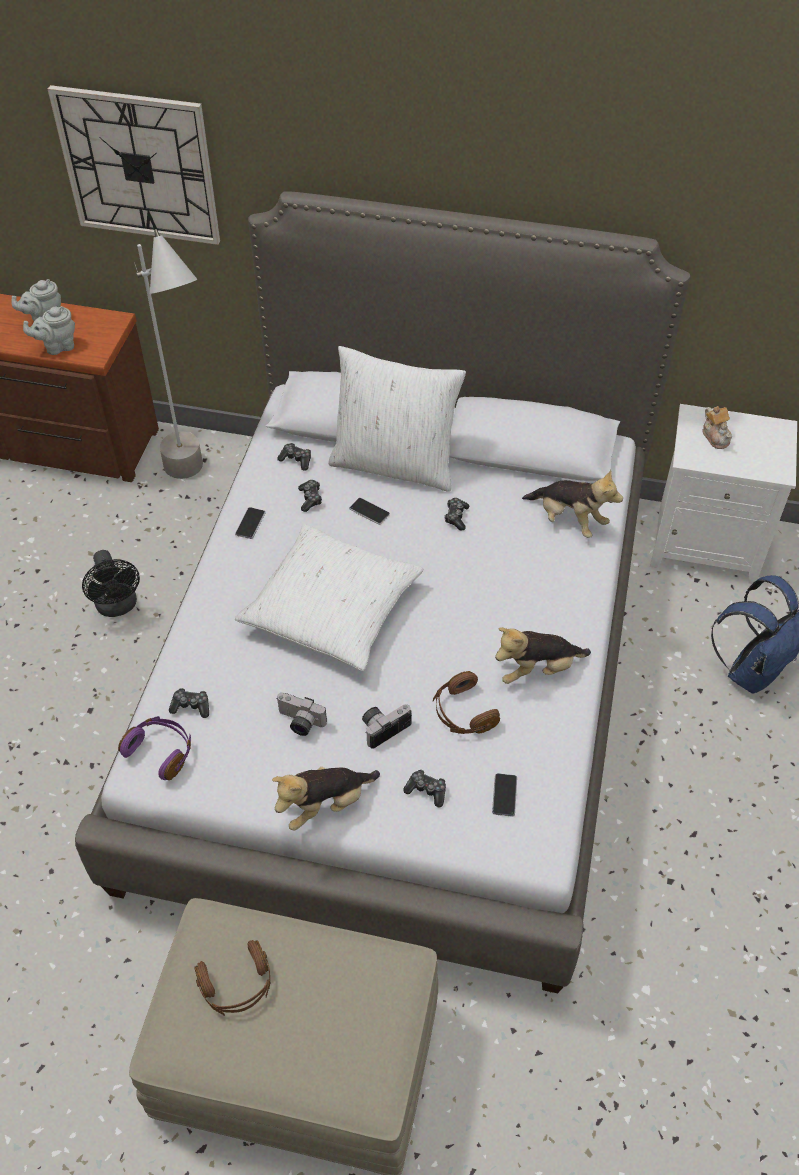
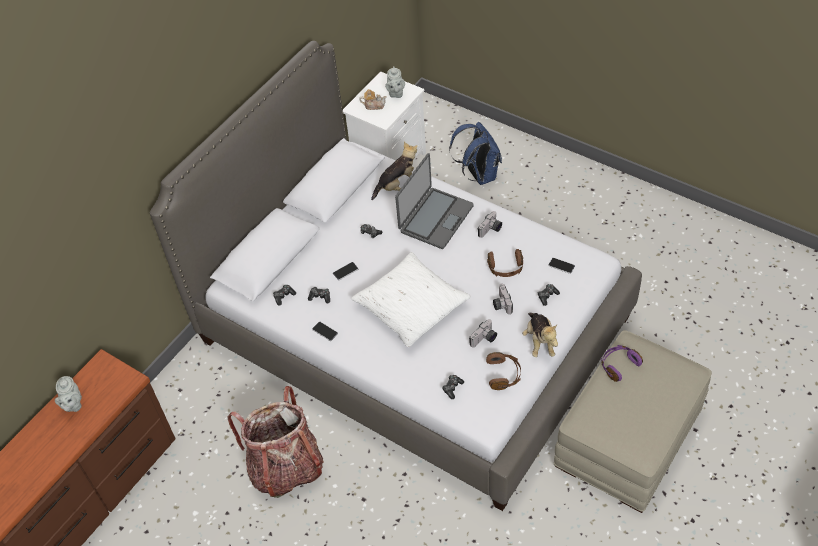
camera: 65 degrees left, 0 degrees up
(57, 347) = (108, 401): grey teapot -> grey teapot (395, 93)
(118, 606) = (285, 467): black fan -> backpack
(138, 166) = (74, 252): wall clock -> none
(161, 751) = (477, 409): purple headphones -> purple headphones (618, 365)
(197, 485) = (201, 399): grey floor lamp -> none
(237, 985) = (620, 414): brown headphones -> brown headphones (504, 374)
(395, 464) = (313, 249): white pillow -> none
(524, 587) = (435, 218): none -> laptop
(537, 669) = (491, 230): plush toy -> camera

